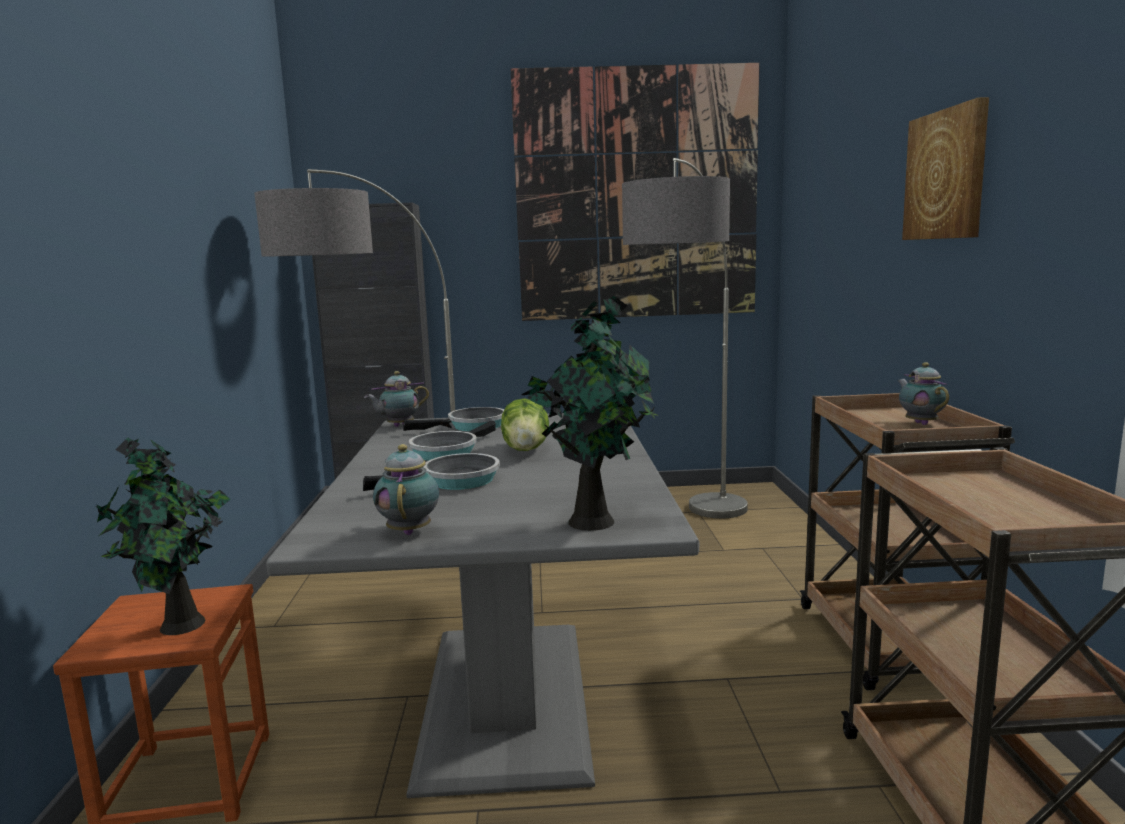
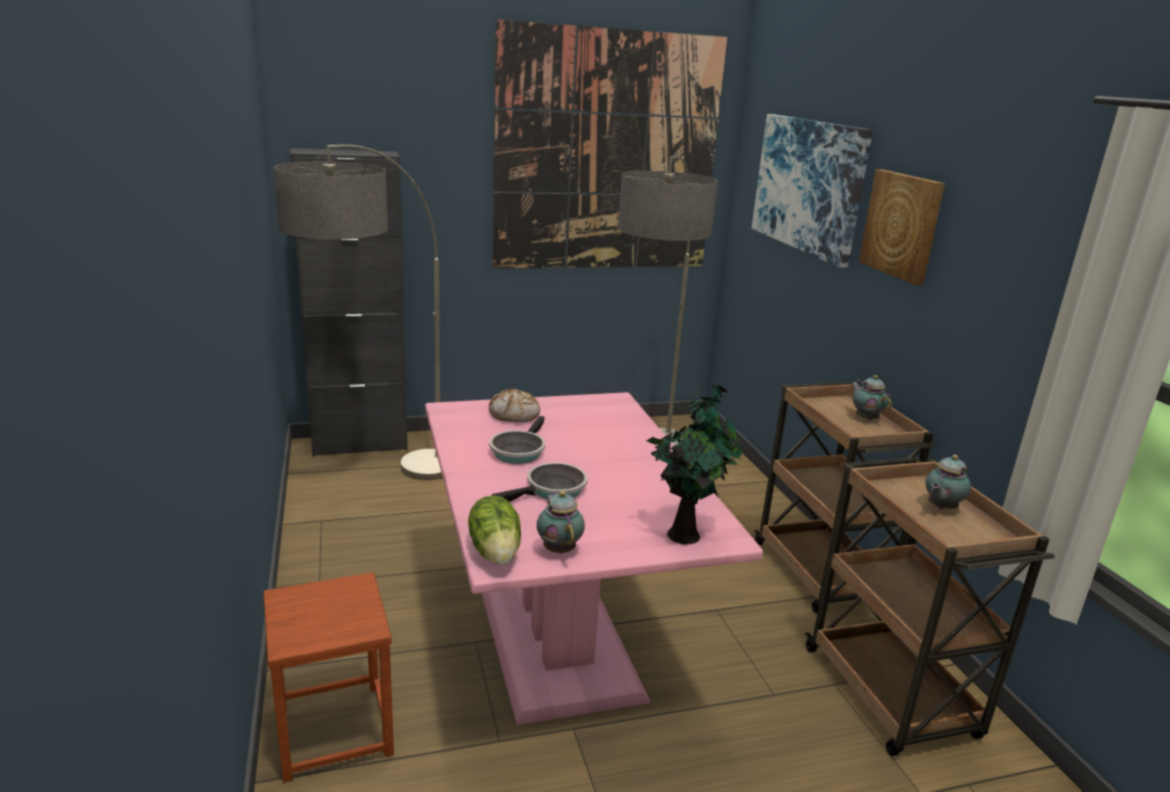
camera: 15 degrees left, 10 degrees up
(181, 627) = (347, 618): potted plant -> none
(398, 426) = (447, 413): teapot -> teapot (940, 508)
(472, 426) = (514, 414): frying pan -> bread
(509, 697) = (559, 637): grey dining table -> pink dining table
(527, 449) = (583, 447): lettuce -> lettuce (496, 552)
(847, 182) = (808, 185): none -> picture

